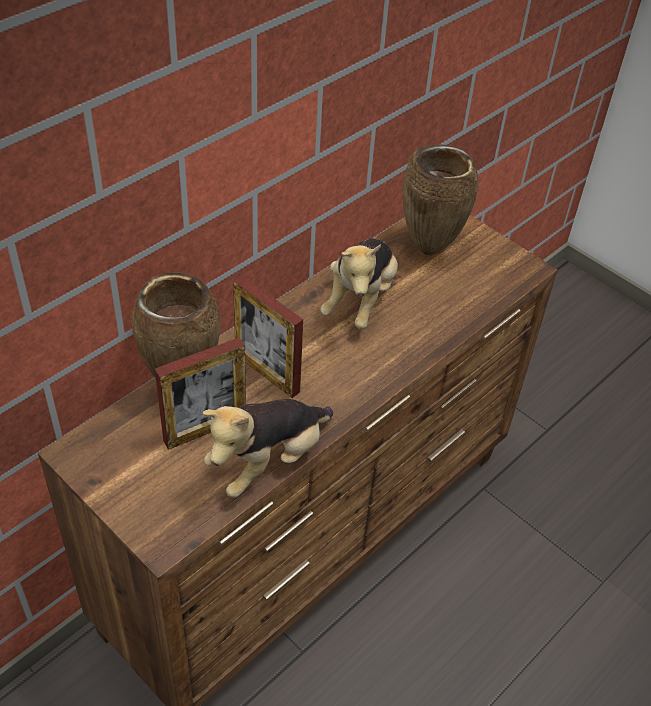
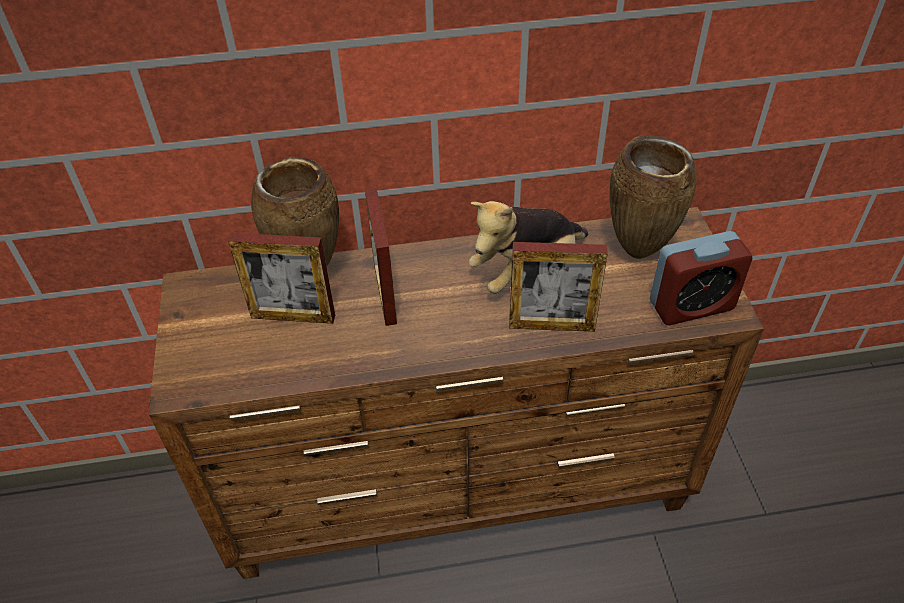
camera: 40 degrees right, 0 degrees up
(268, 461) = (315, 368): plush toy -> none
(418, 335) = (551, 325): none -> picture frame
(499, 274) = (691, 306): none -> alarm clock

